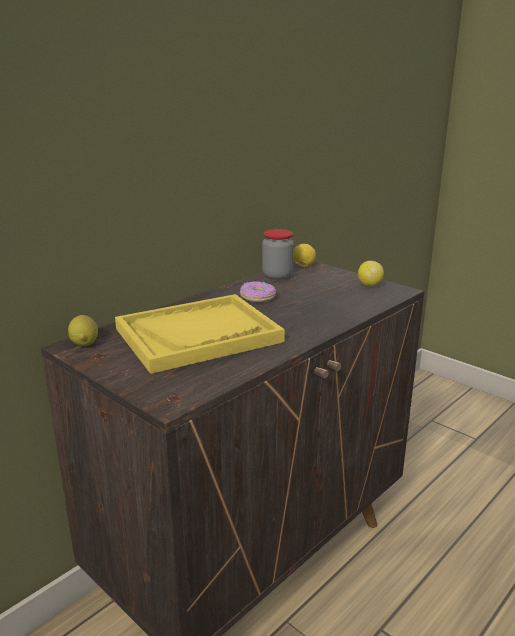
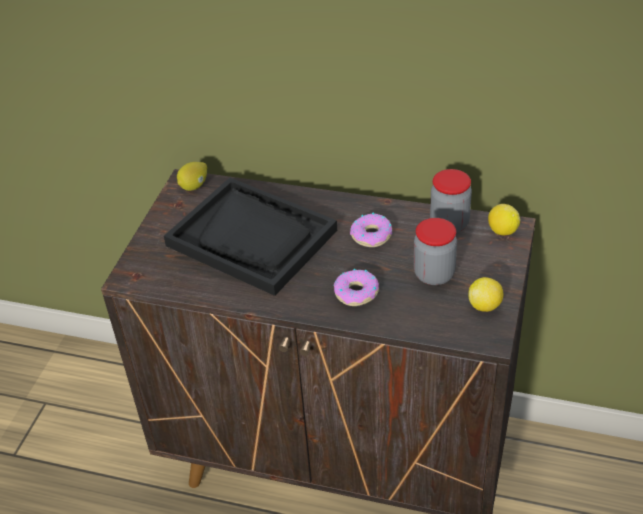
camera: 65 degrees right, 20 degrees up
(198, 335) = (252, 238): yellow tray -> black tray
(315, 315) = (356, 293): none -> donut
(323, 290) = (434, 274): none -> jar

